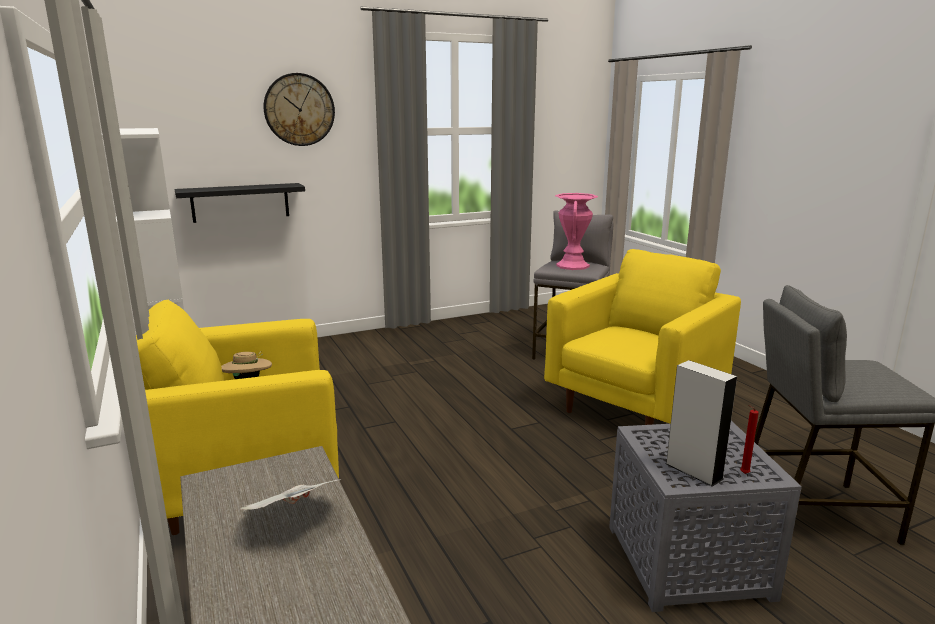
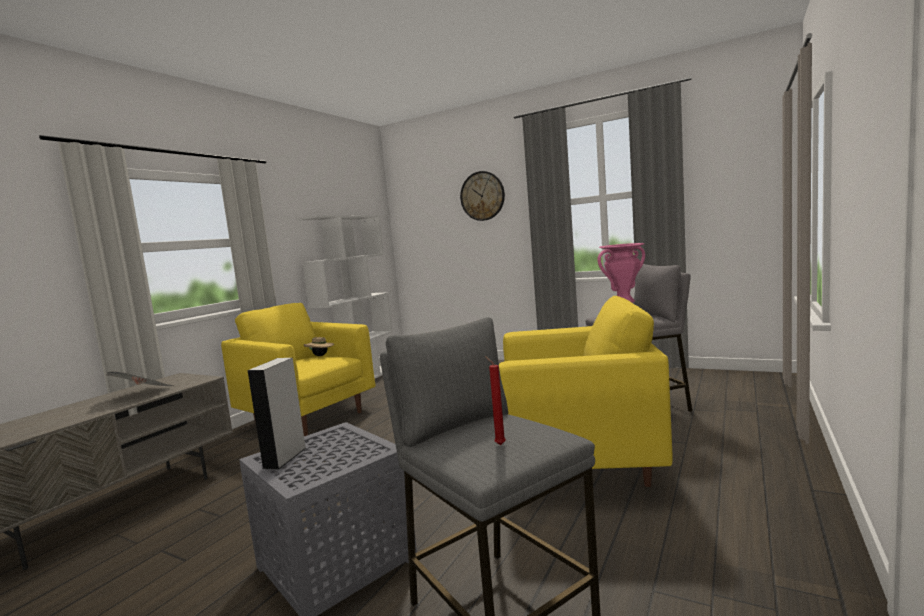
camera: 55 degrees right, 10 degrees down
(240, 202) = (449, 260): black shelf -> none
(743, 474) = (293, 473): red candle -> red candle (499, 444)

